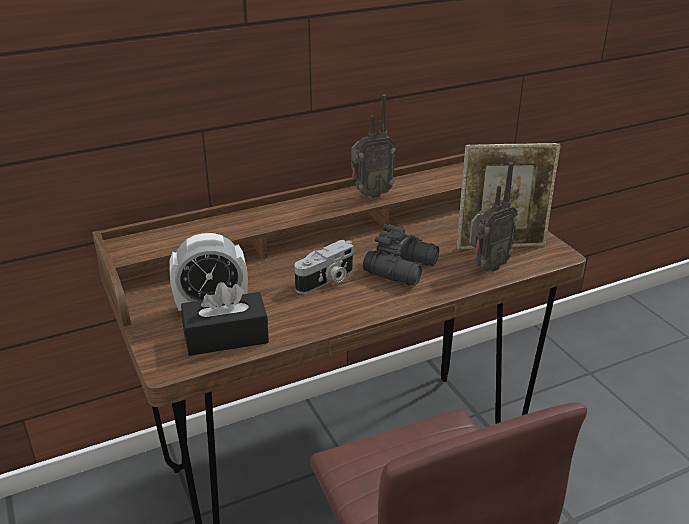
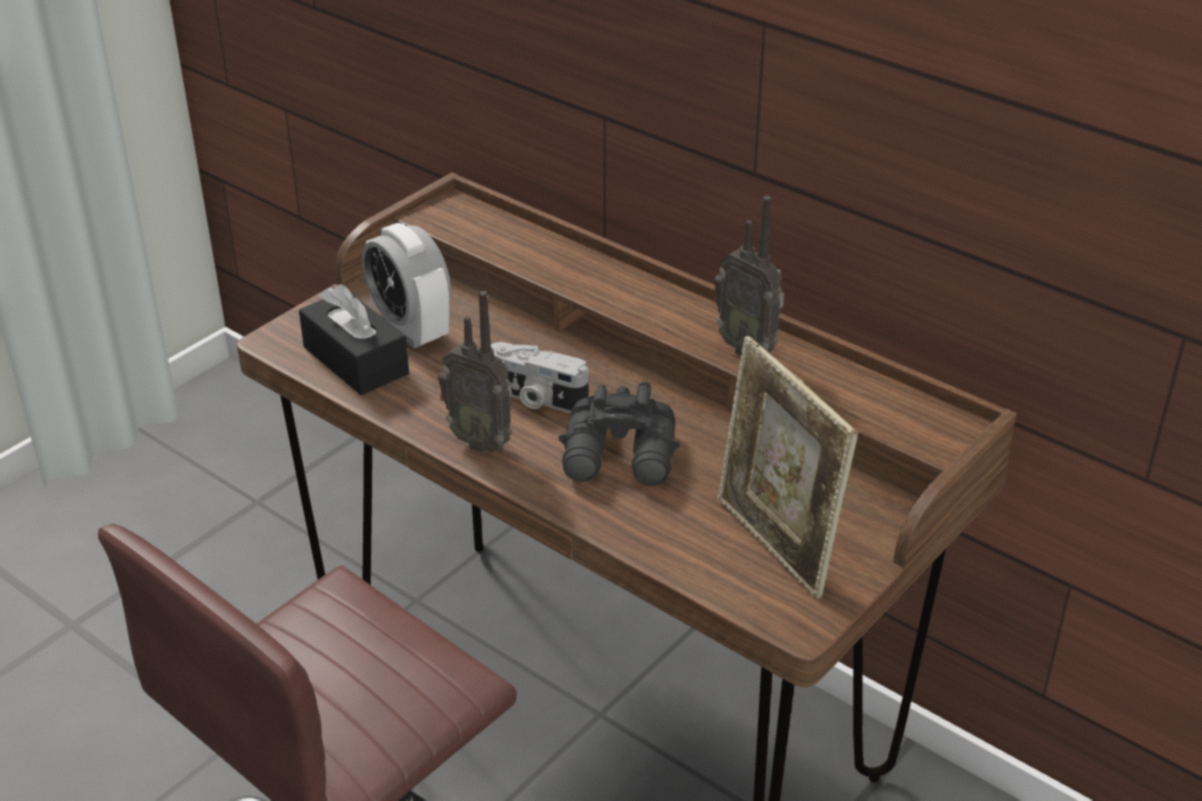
camera: 65 degrees right, 5 degrees up
(486, 267) = (688, 543): radio -> radio (481, 440)

